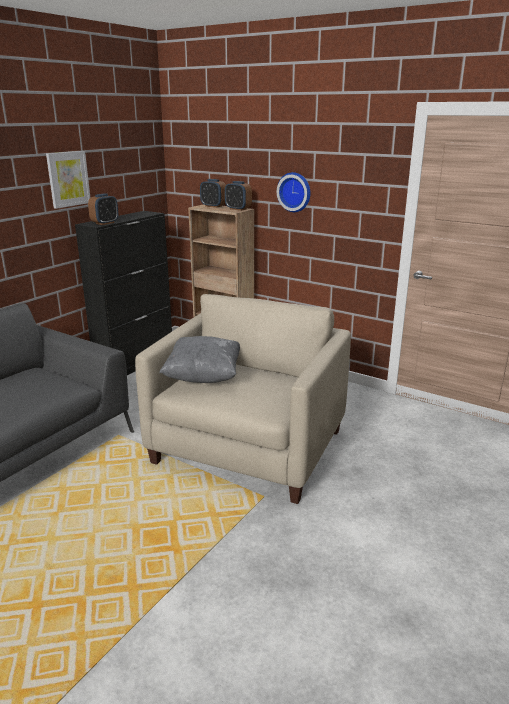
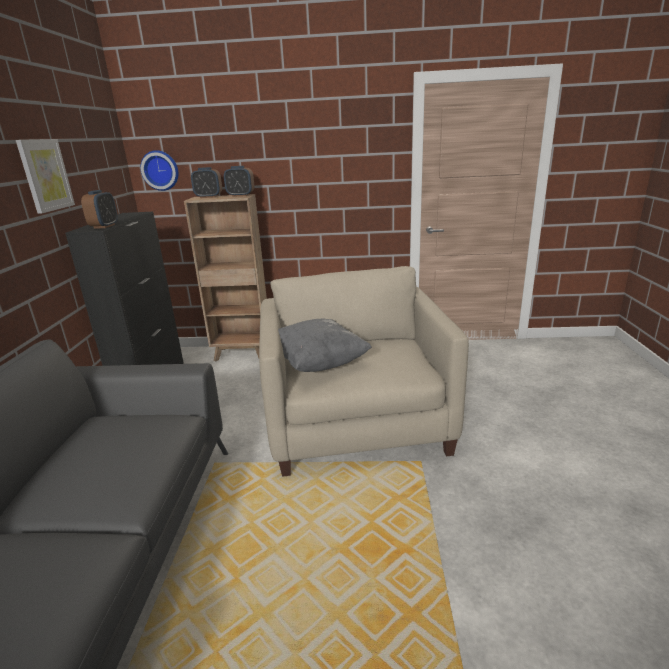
camera: 30 degrees left, 0 degrees up
(295, 192) = (297, 171): wall clock -> wall clock (160, 170)

